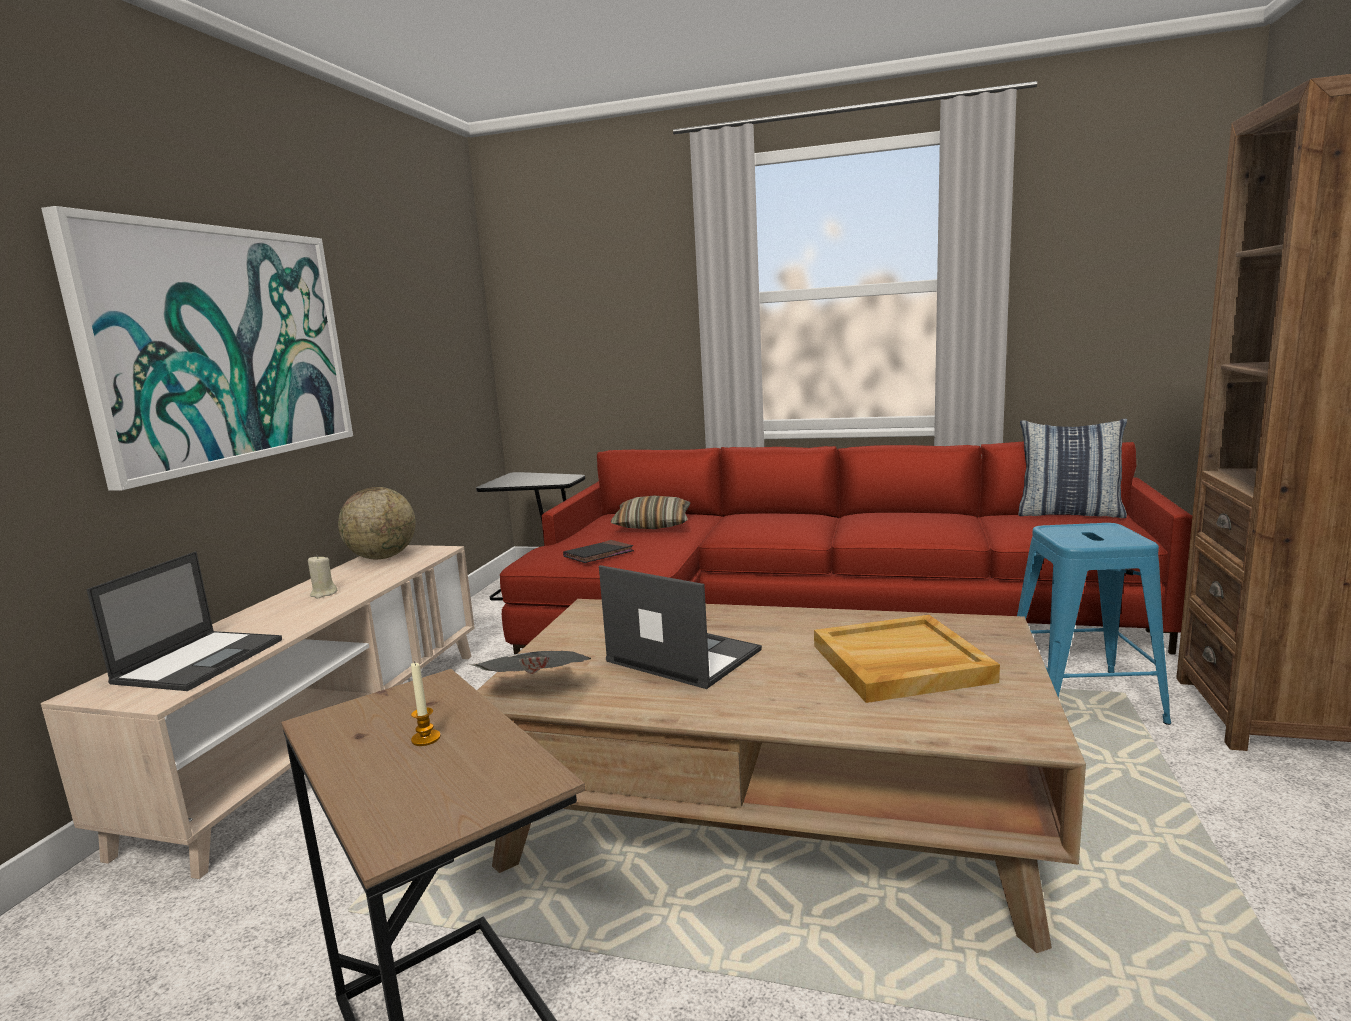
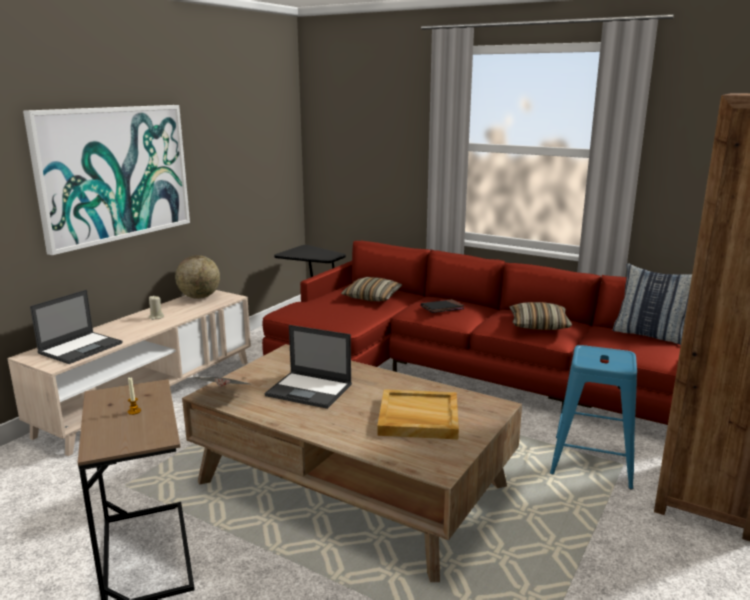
camera: 15 degrees right, 5 degrees up
(599, 555) = (322, 315): black book -> black book (442, 308)
(681, 656) = (310, 390): laptop -> laptop turned 150 degrees clockwise
(923, 521) = (538, 325): none -> pillow

